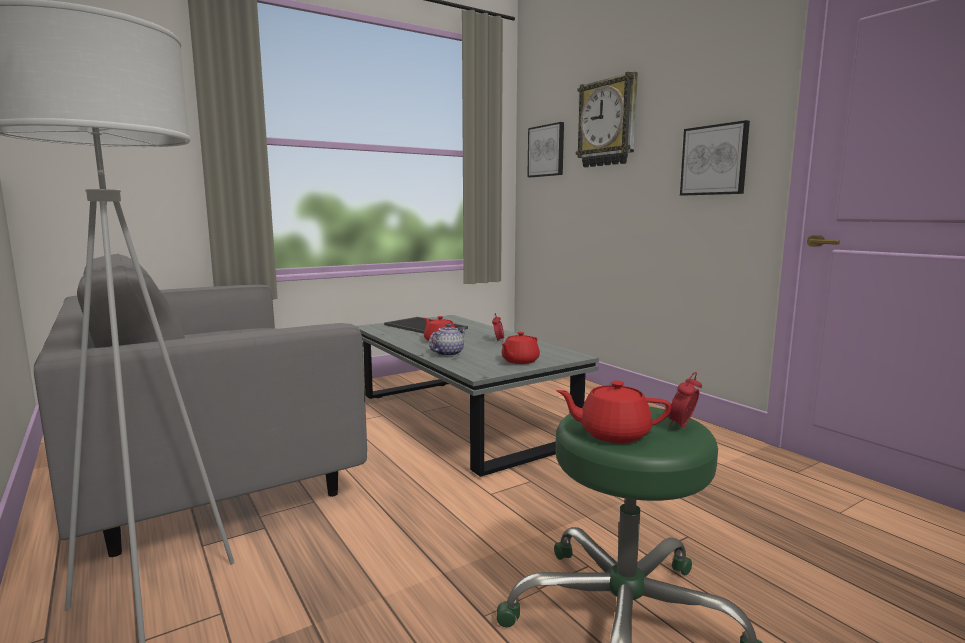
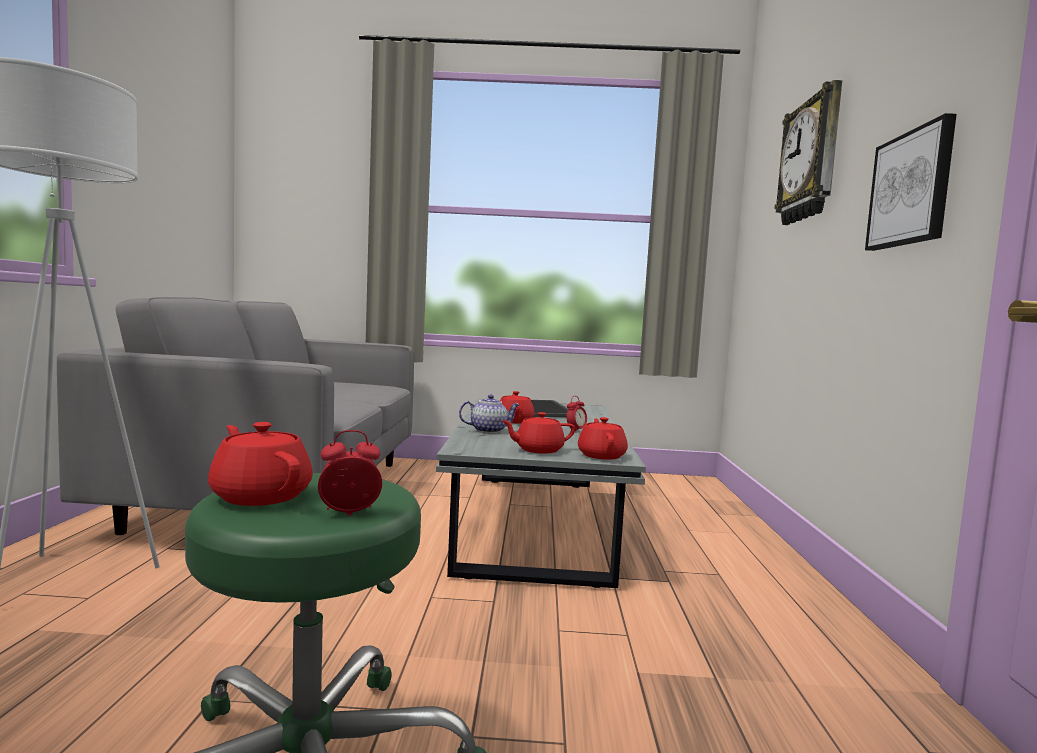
camera: 35 degrees right, 5 degrees down
(546, 151) = (760, 210): picture -> none
(560, 356) = (601, 455): none -> red teapot

